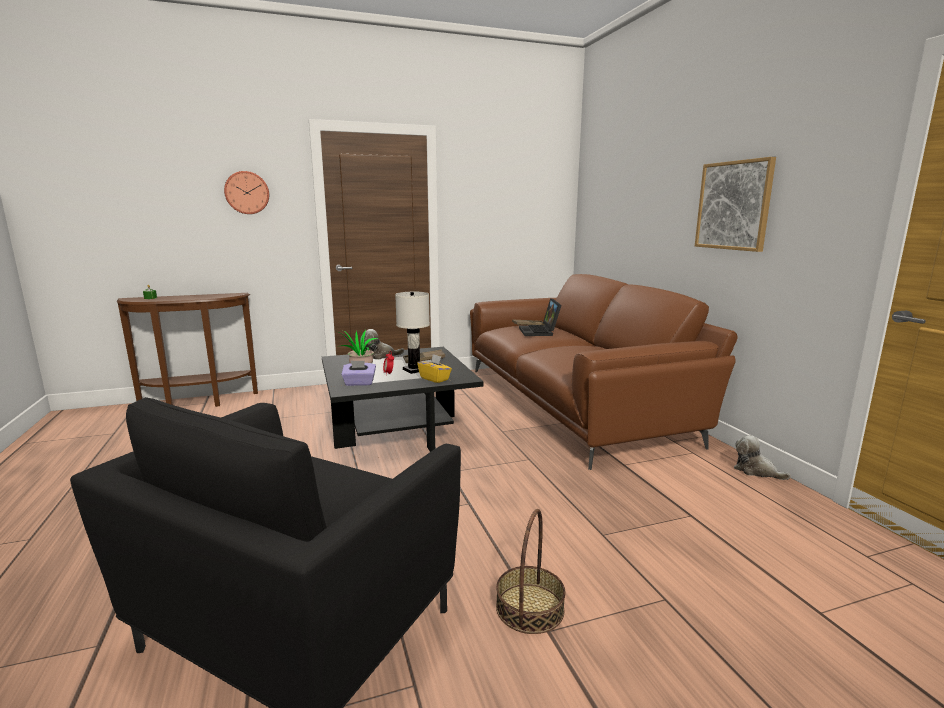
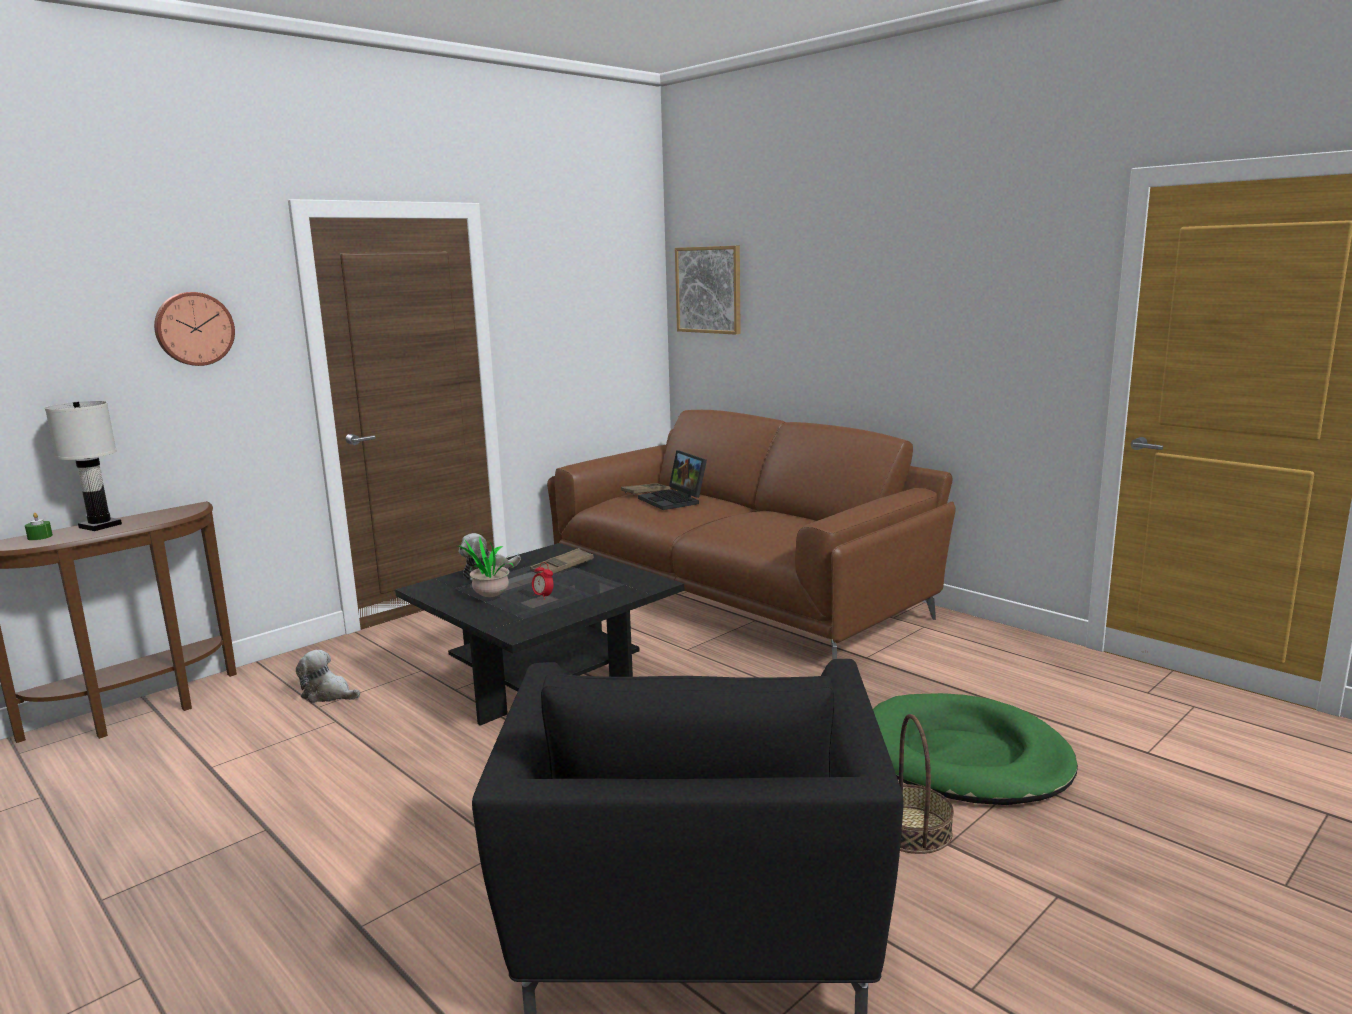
camera: 25 degrees left, 0 degrees up
(359, 383) = (522, 618): purple tissue box -> none
(414, 370) = (570, 584): white table lamp -> white table lamp (100, 526)
(435, 379) = (617, 592): yellow tissue box -> none
(632, 562) = (965, 757): none -> green dog bed
(733, 205) = (929, 322): picture -> picture (709, 290)
(756, 471) = (999, 633): plush toy -> plush toy (328, 694)

